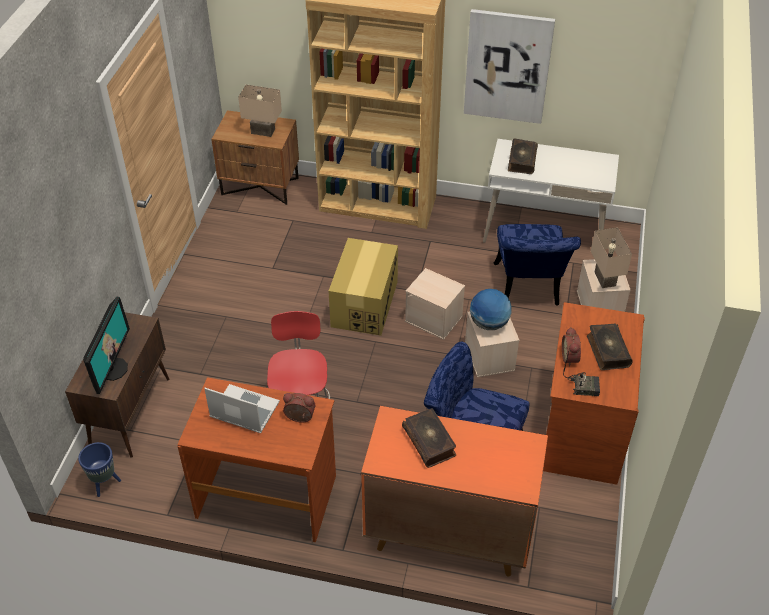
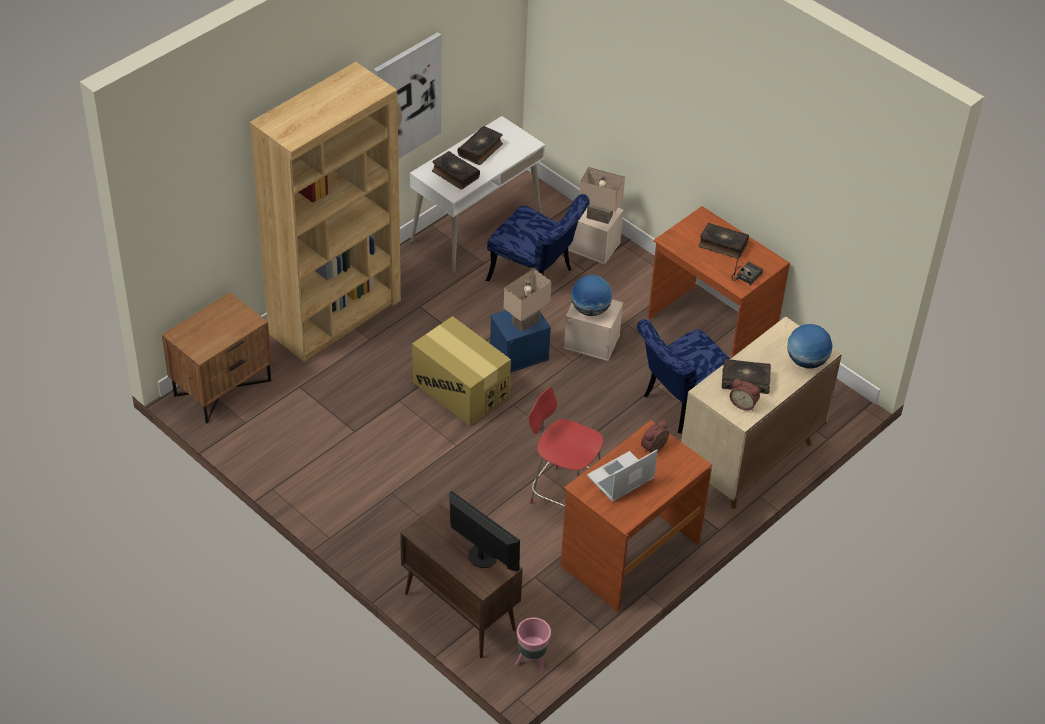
camera: 60 degrees left, 0 degrees up
(104, 484) = (531, 661): blue planter -> pink planter
(262, 132) = (226, 324): beige table lamp -> beige table lamp (526, 323)
(434, 319) = (519, 353): beige storage box -> blue storage box
(447, 534) = (749, 460): orange cabinet -> beige cabinet
(499, 479) = (806, 361): none -> globe
(565, 161) = (481, 150): none -> book
(571, 357) = (713, 267): alarm clock -> alarm clock (743, 403)

